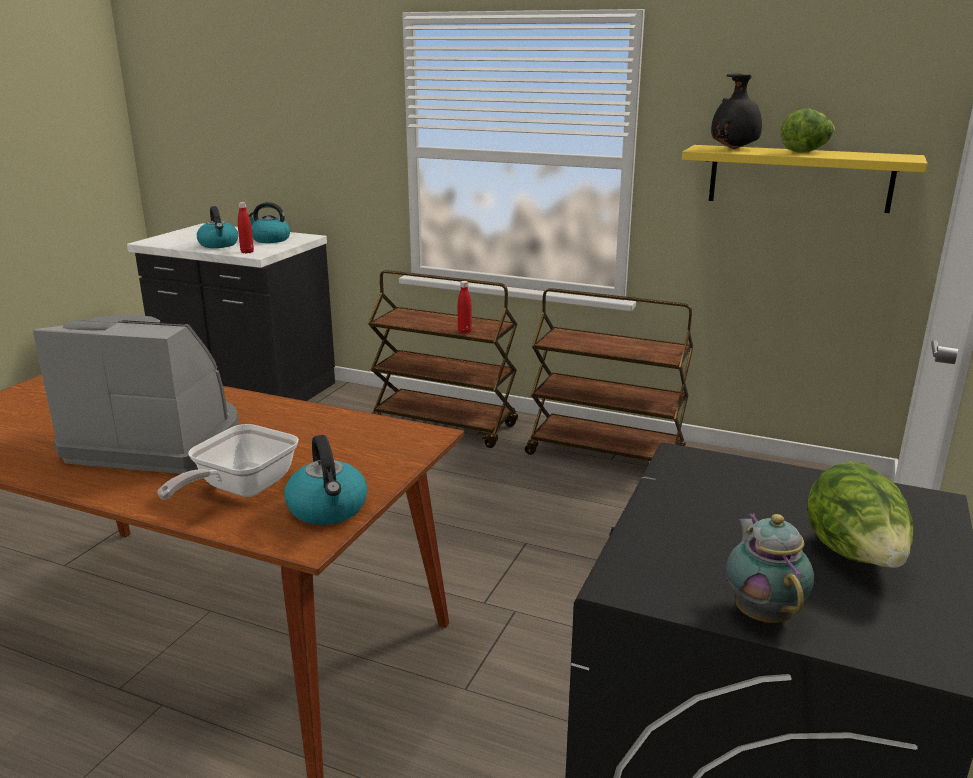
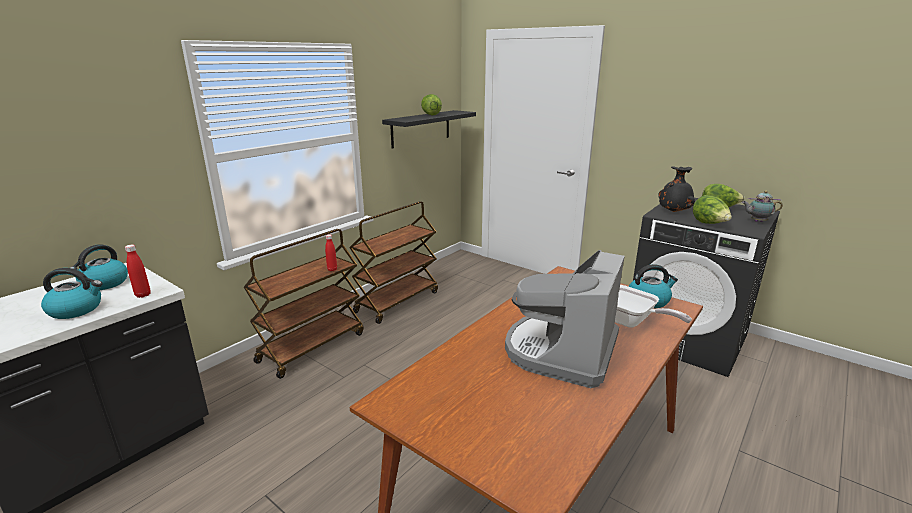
camera: 75 degrees left, 0 degrees up
(654, 522) = (709, 224): none -> lettuce
(735, 149) = (409, 118): black vase -> black vase (674, 211)
(799, 178) = (421, 128): yellow shelf -> black shelf

